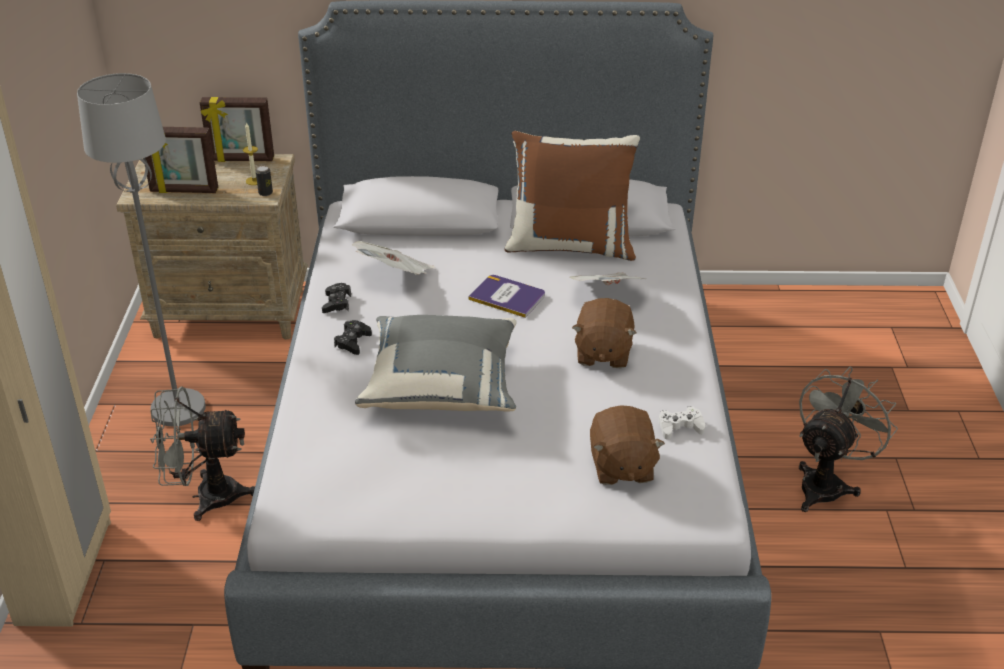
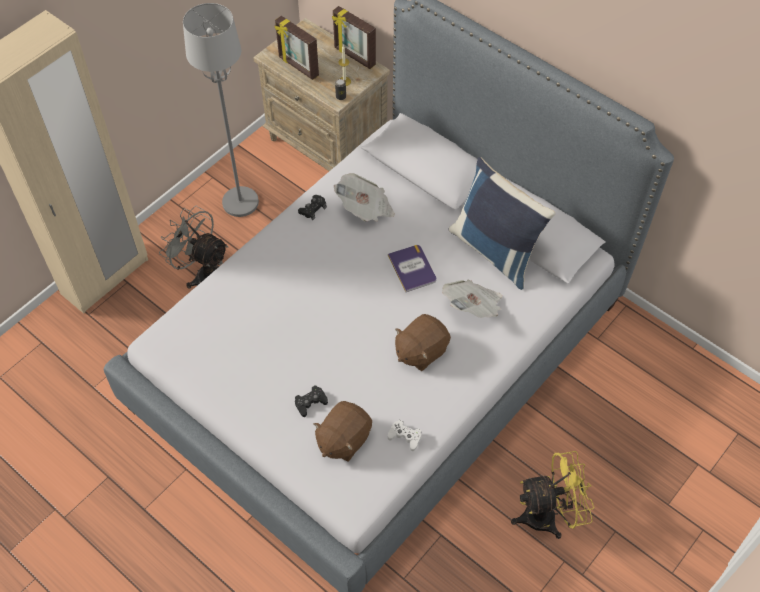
camera: 40 degrees right, 20 degrees up
(353, 342) = (293, 246): black game controller -> black game controller (310, 402)
(442, 386) = (307, 313): grey pillow -> none
(571, 245) = (495, 250): brown pillow -> blue pillow
(826, 483) = (548, 515): grey fan -> yellow fan

